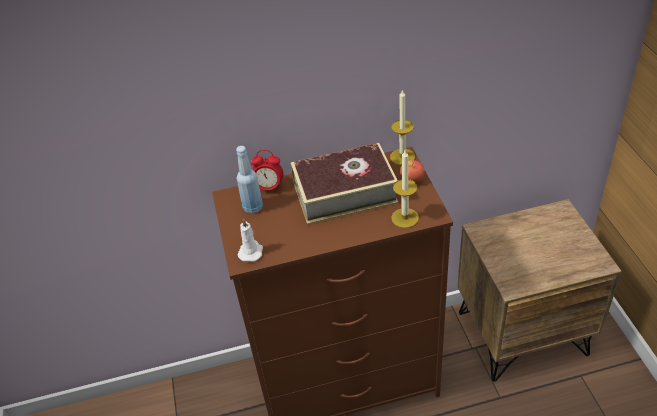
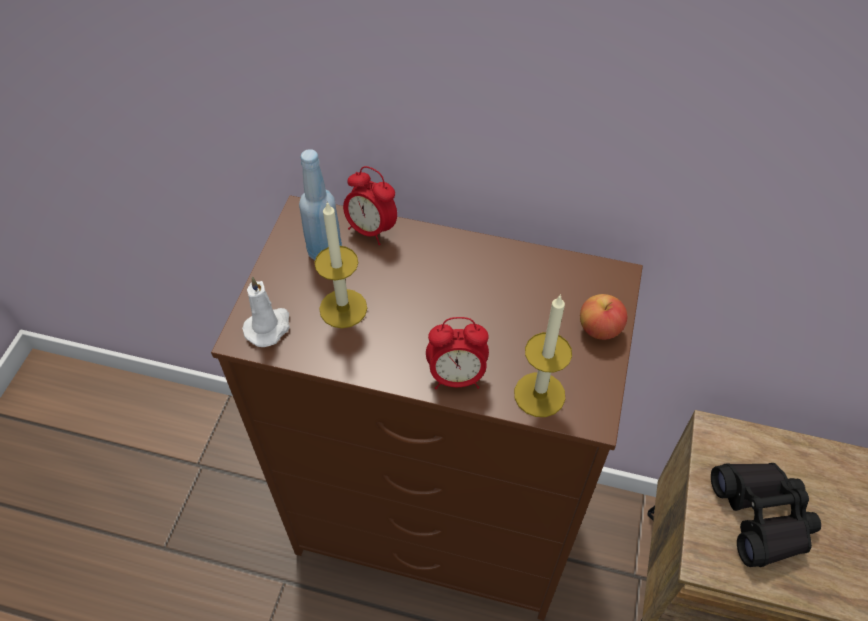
camera: 25 degrees right, 10 degrees up
(344, 193) = (476, 296): book -> none
(361, 229) = (456, 377): none -> alarm clock
(402, 157) = (613, 277): candle -> candle (343, 308)
(523, 255) = (761, 516): none -> black binoculars

